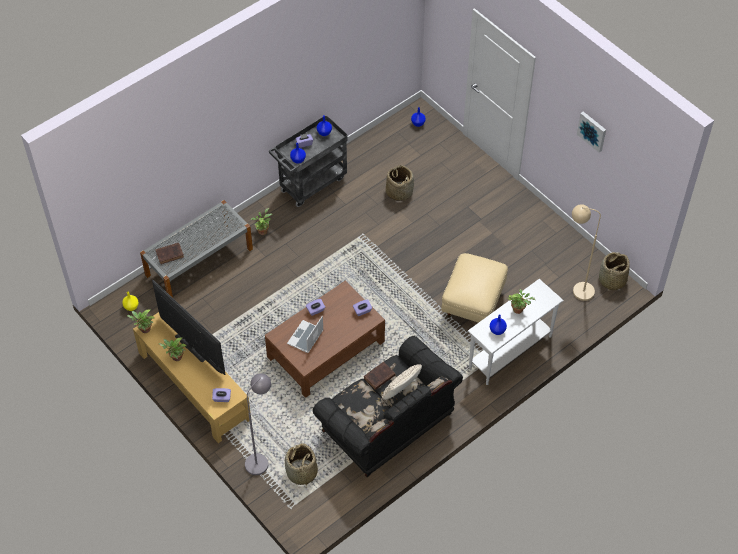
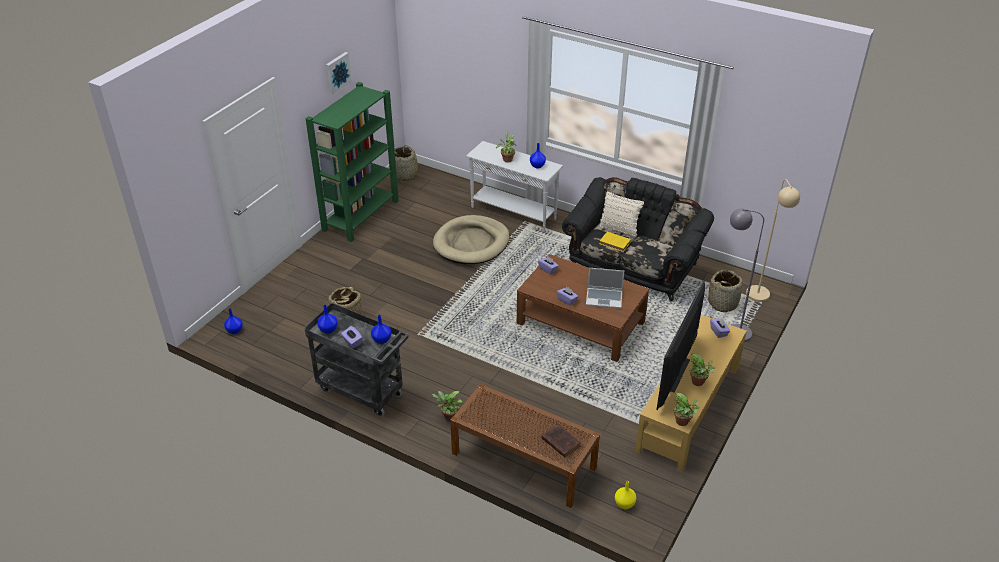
camera: 110 degrees left, 15 degrees down
(199, 262) = (523, 461): grey bench -> brown bench
(378, 377) = (615, 243): brown book -> yellow book
(473, 304) = (471, 243): beige ottoman -> beige dog bed
(550, 230) = (360, 215): none -> green bookcase
(576, 291) = (426, 190): beige floor lamp -> beige floor lamp (760, 299)

